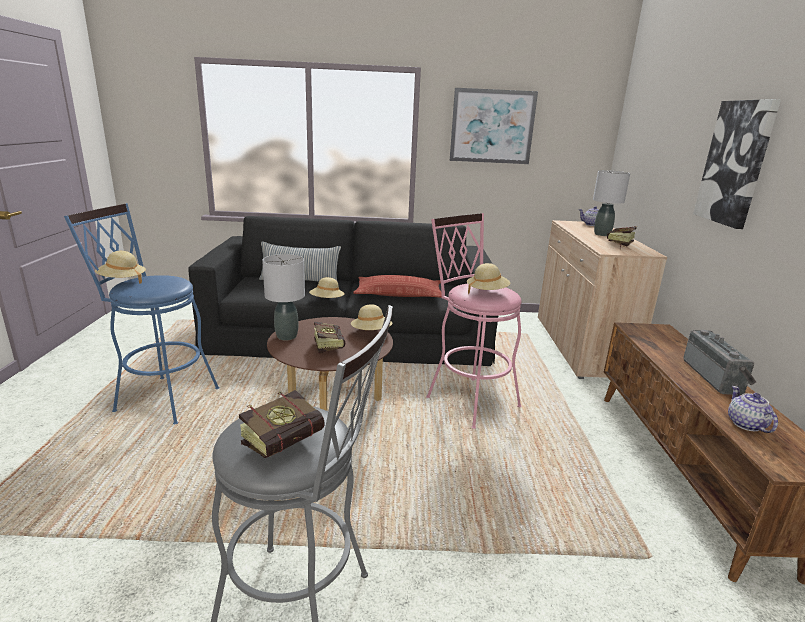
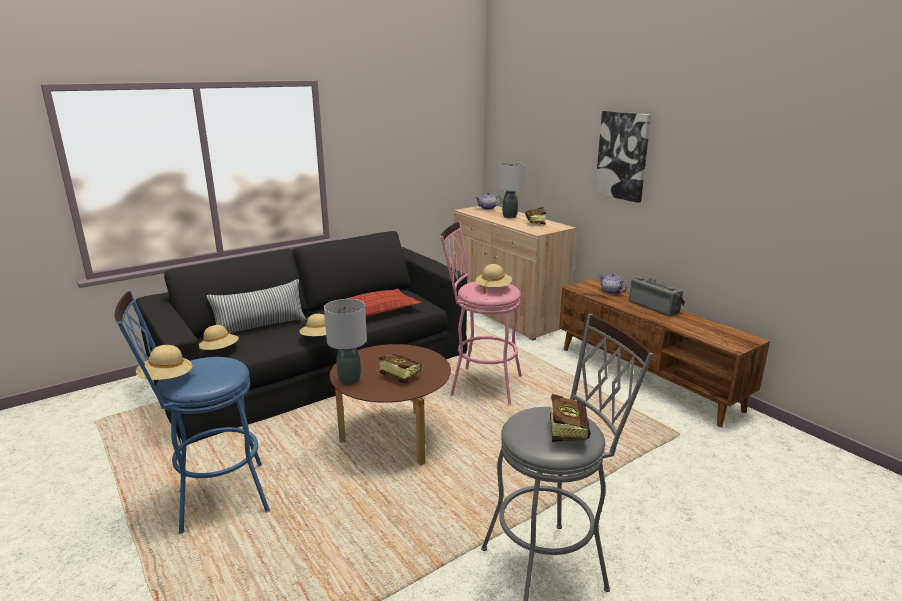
camera: 35 degrees left, 0 degrees up
(371, 332) = (411, 352): beige hat -> beige hat (220, 350)
(492, 126) = (388, 131): picture -> none
(746, 424) = (698, 330): teapot -> teapot (611, 292)

